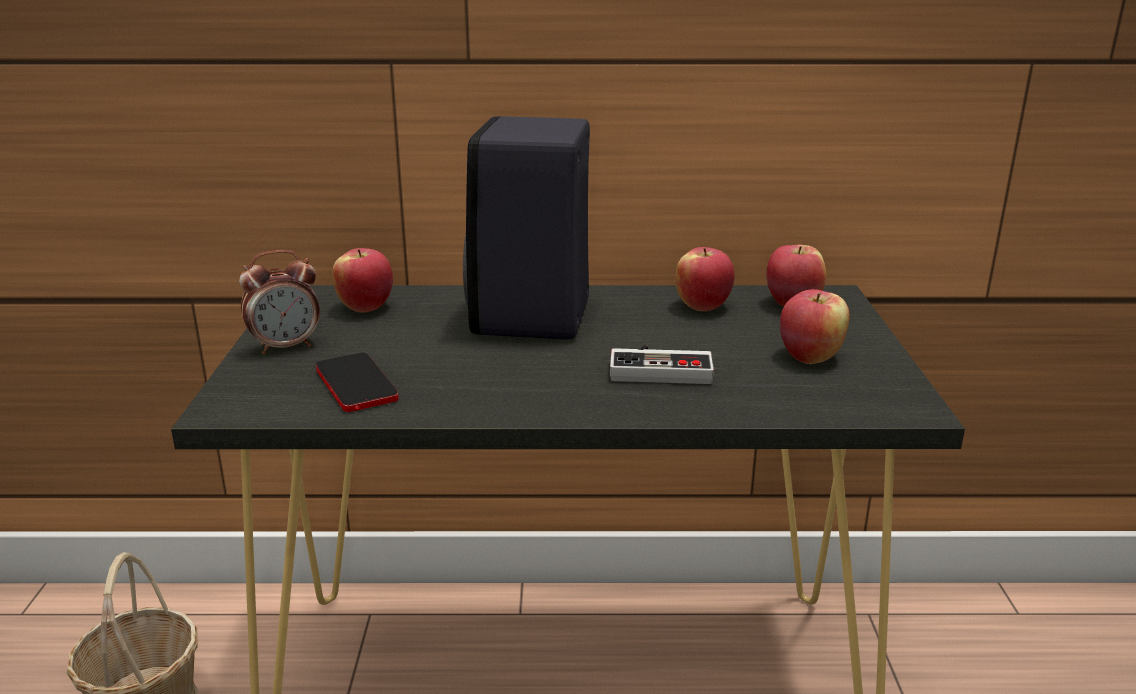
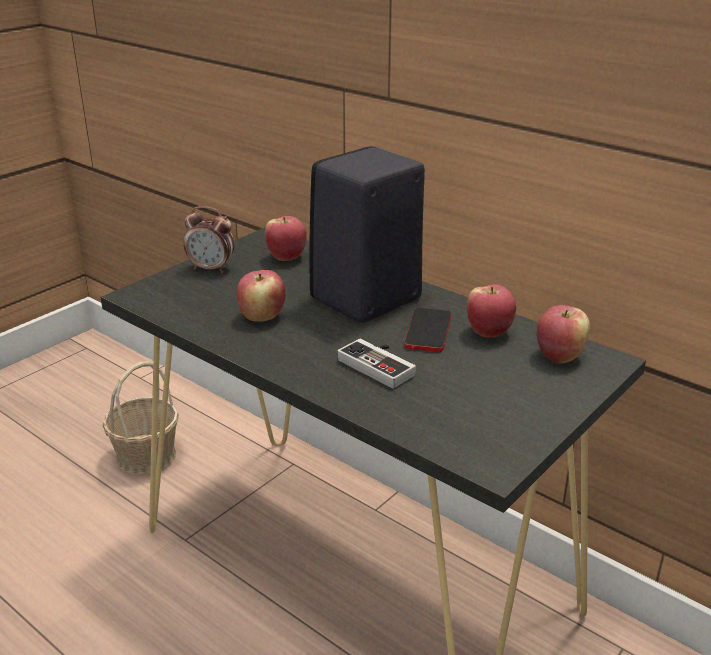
camera: 40 degrees right, 5 degrees up
(356, 384) = (208, 305): phone -> phone (428, 331)
(810, 357) = (493, 399): apple -> apple (262, 317)

